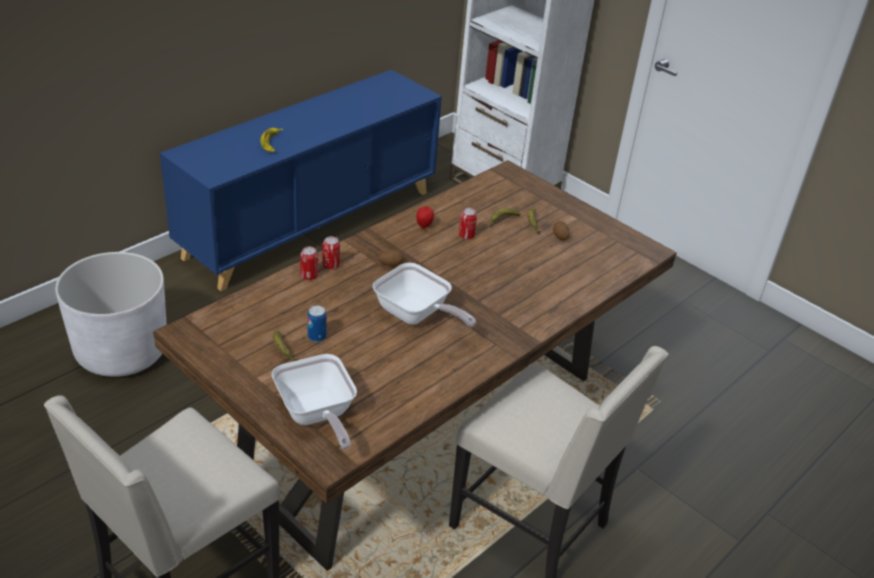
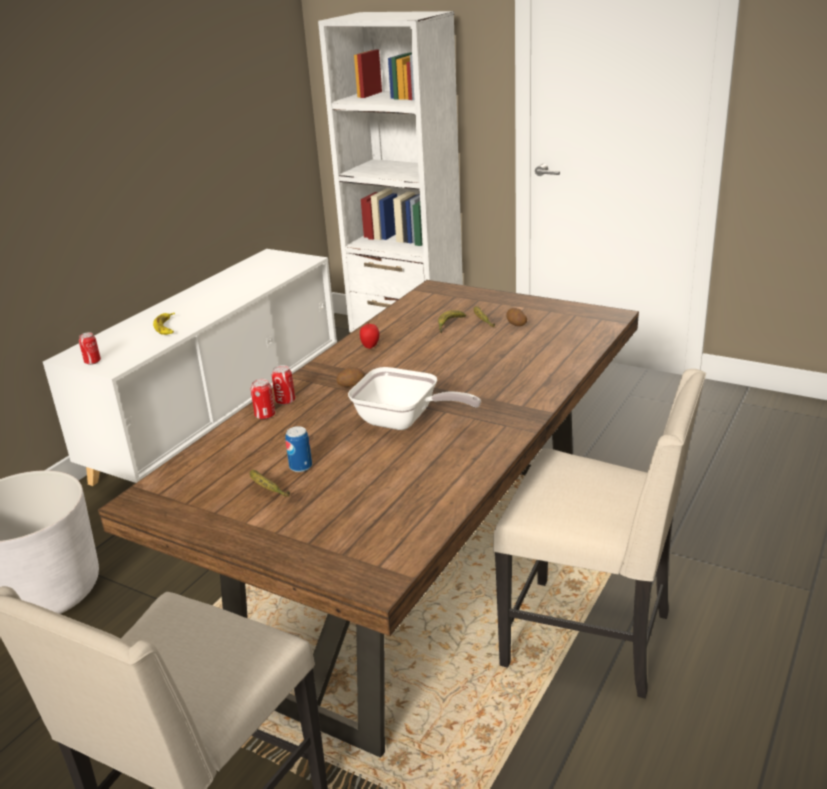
camera: 10 degrees left, 10 degrees down
(311, 223) = (223, 419): blue cabinet -> white cabinet
(316, 415) = (338, 541): frying pan -> none
(466, 235) = (419, 344): can -> can (92, 362)

